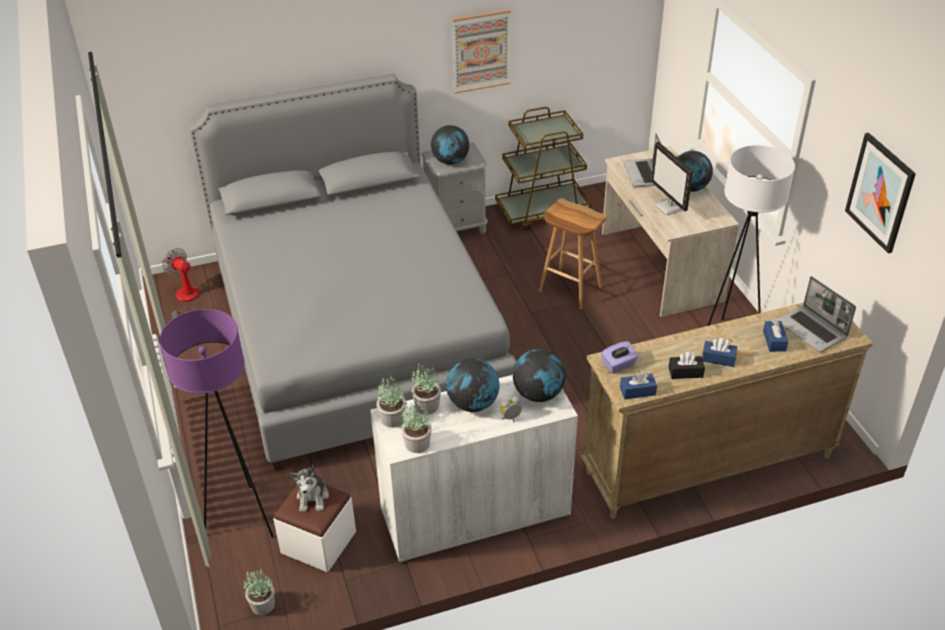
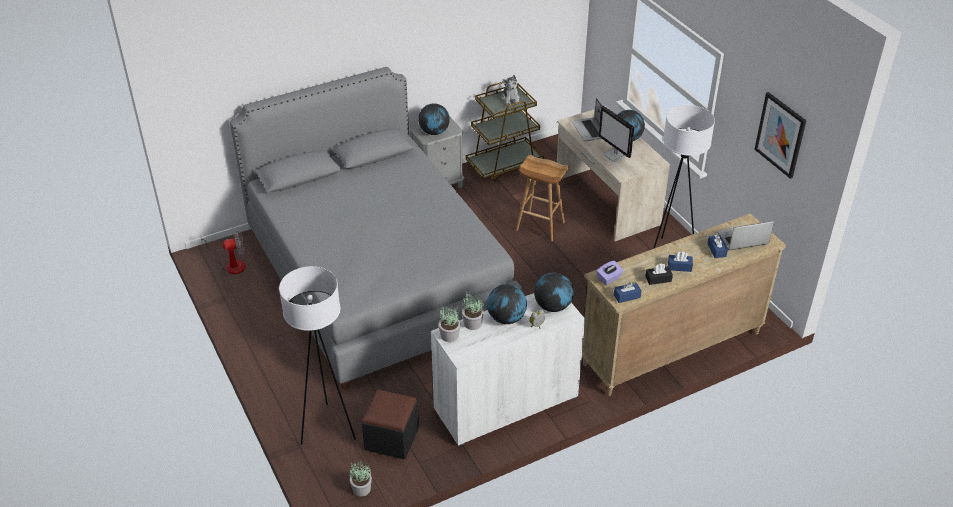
camera: 10 degrees left, 0 degrees up
(185, 300) = (230, 264): fan -> fan turned 135 degrees clockwise
(243, 518) = (328, 428): purple floor lamp -> white floor lamp
(313, 497) = (389, 403): plush toy -> plush toy (511, 99)
(318, 542) = (391, 438): white ottoman -> black ottoman
(417, 443) = (473, 351): potted plant -> none
(481, 51) = (453, 42): picture -> none
(812, 330) = (742, 239): laptop -> laptop turned 120 degrees clockwise

